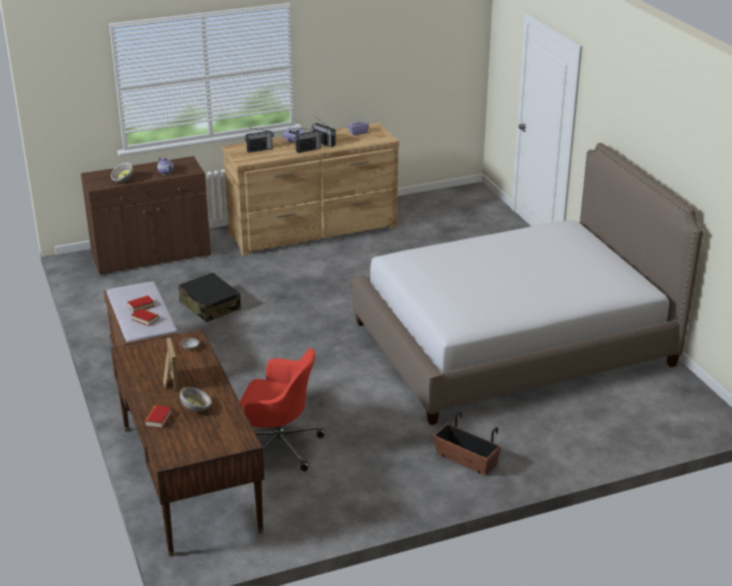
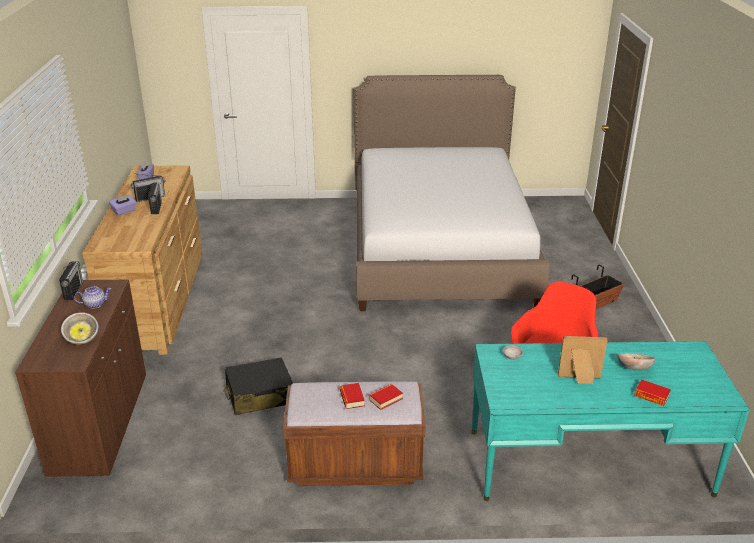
camera: 70 degrees left, 0 degrees up
(190, 478) = (588, 462): brown desk -> turquoise desk
(259, 149) = (122, 232): radio -> radio (73, 291)

